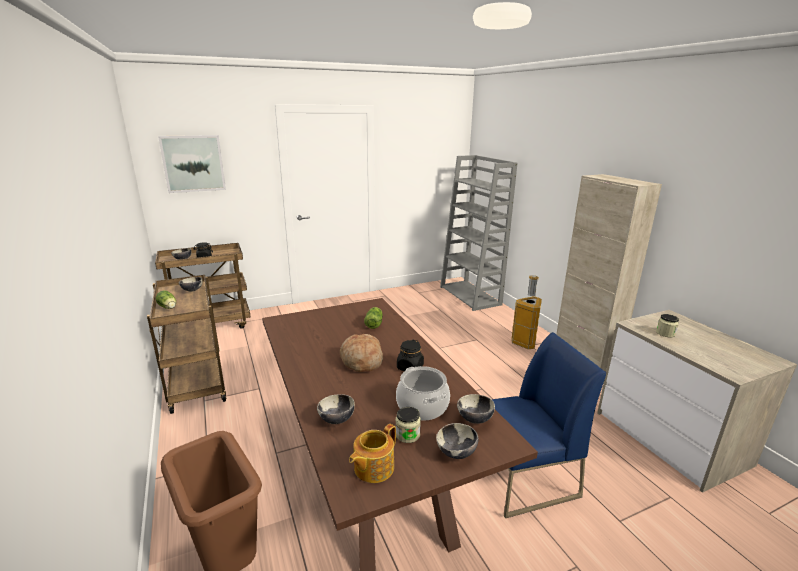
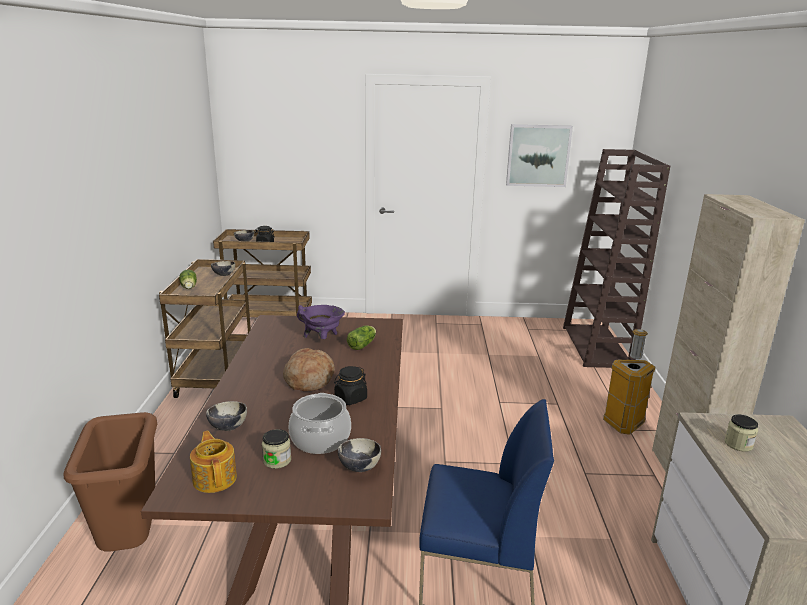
camera: 25 degrees right, 0 degrees up
(193, 163) = (271, 137): picture -> picture (538, 155)
(337, 326) = (322, 339): none -> purple cooking pot
(373, 468) = (215, 478): teapot -> teapot turned 90 degrees clockwise
(456, 453) = (304, 492): bowl -> none
(470, 296) = (597, 347): grey bookcase -> brown bookcase

